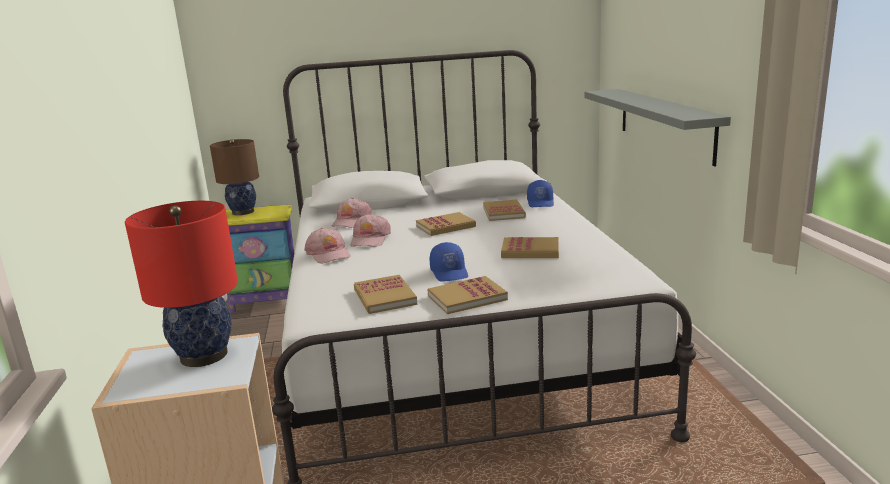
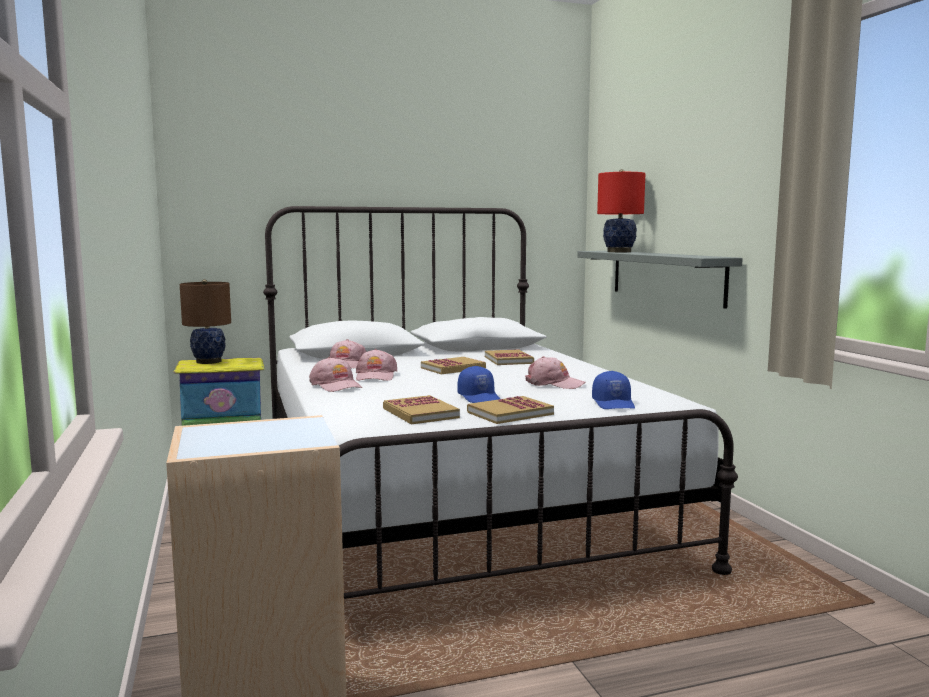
camera: 10 degrees left, 10 degrees down
(204, 355) = (272, 428): red table lamp -> red table lamp (619, 252)
(530, 251) = (554, 384): book -> pink cap
(541, 203) = (543, 354): blue cap -> blue cap (614, 404)

